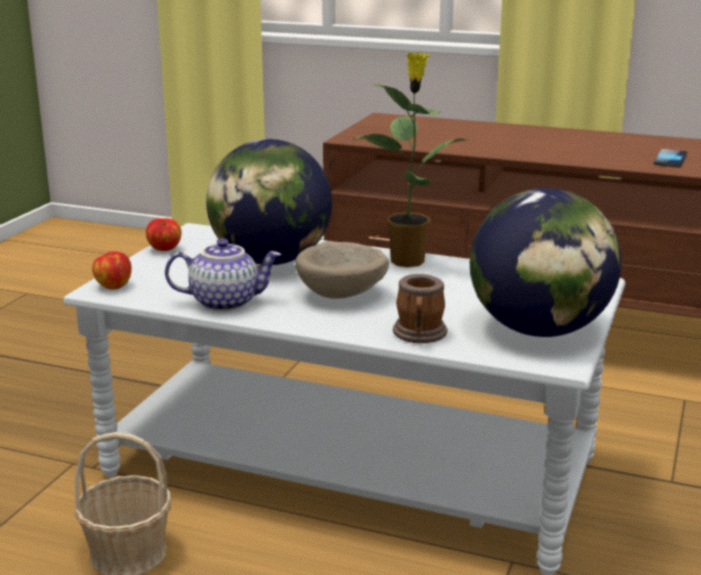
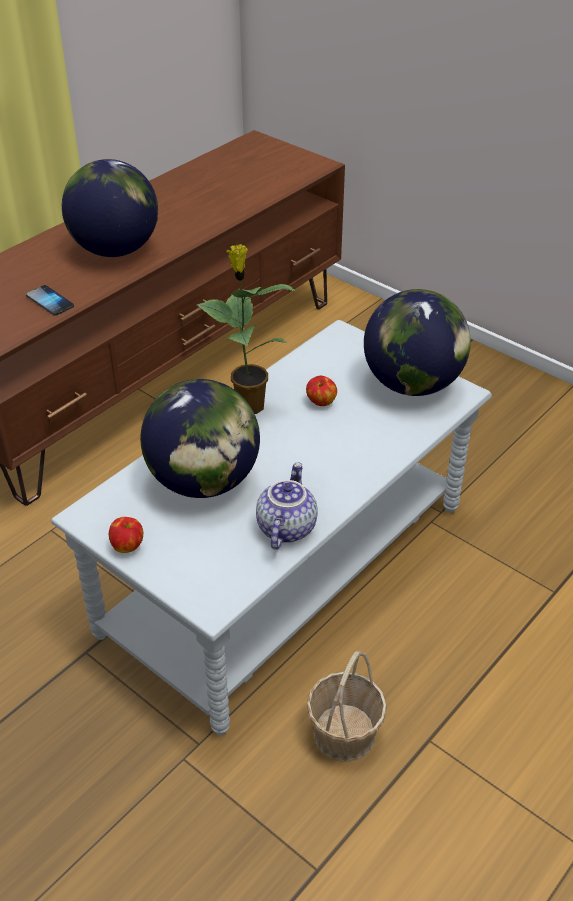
camera: 70 degrees left, 20 degrees up
(113, 286) = (208, 596): apple -> apple (321, 402)
(344, 295) = (304, 457): beige bowl -> none
(419, 335) = (397, 439): mug -> none
(548, 147) = (115, 250): none -> globe
(670, 160) = (198, 212): phone -> phone (50, 301)

